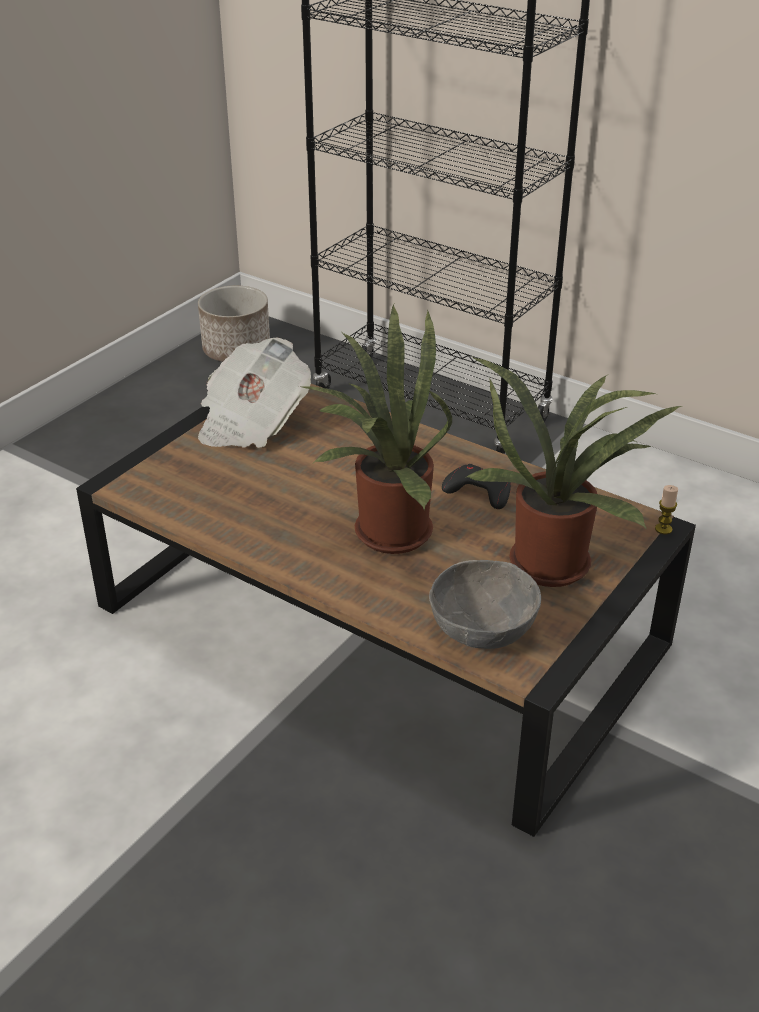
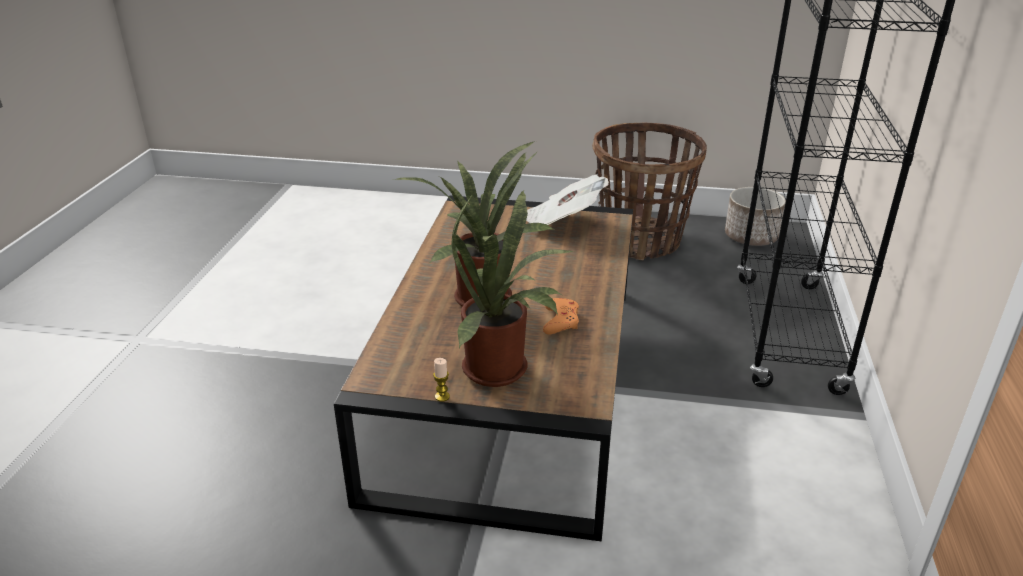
camera: 65 degrees right, 5 degrees down
(166, 423) = (640, 241): none -> basket
(478, 491) = (560, 320): black game controller -> orange game controller
(483, 628) = (404, 357): grey bowl -> none
(663, 529) = (586, 417): candle -> candle (442, 396)

